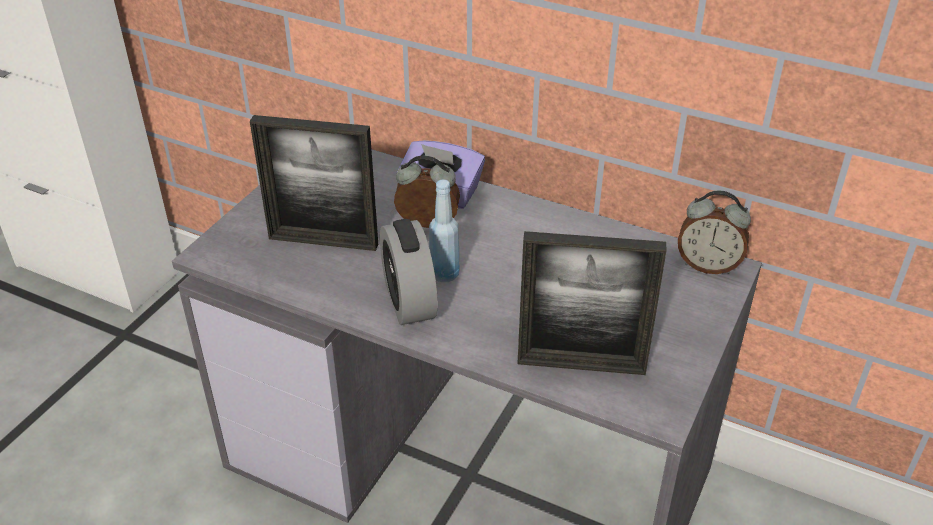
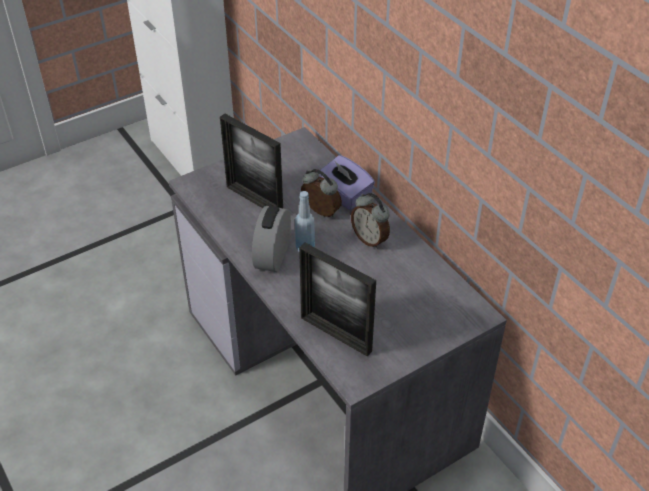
camera: 30 degrees right, 5 degrees up
(708, 265) = (468, 307): alarm clock -> alarm clock (370, 239)

